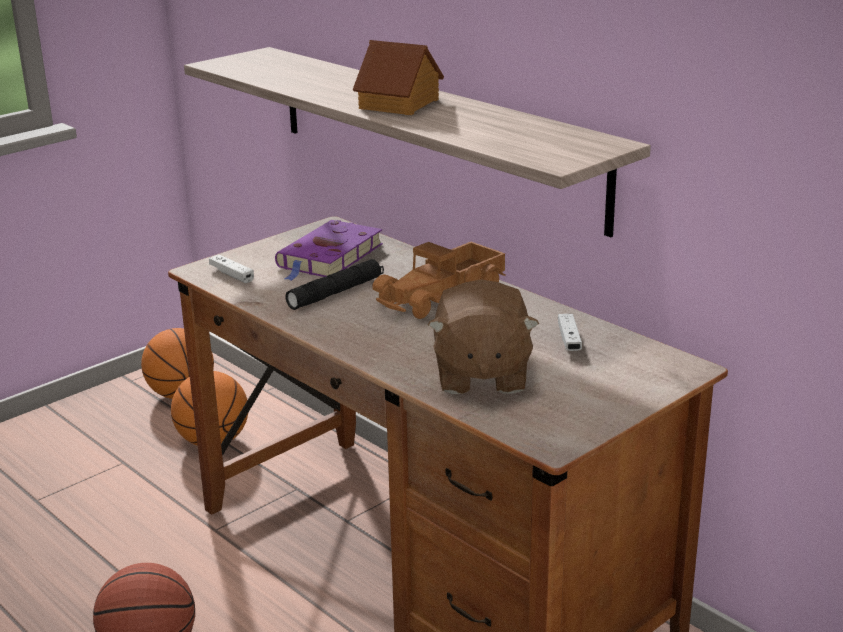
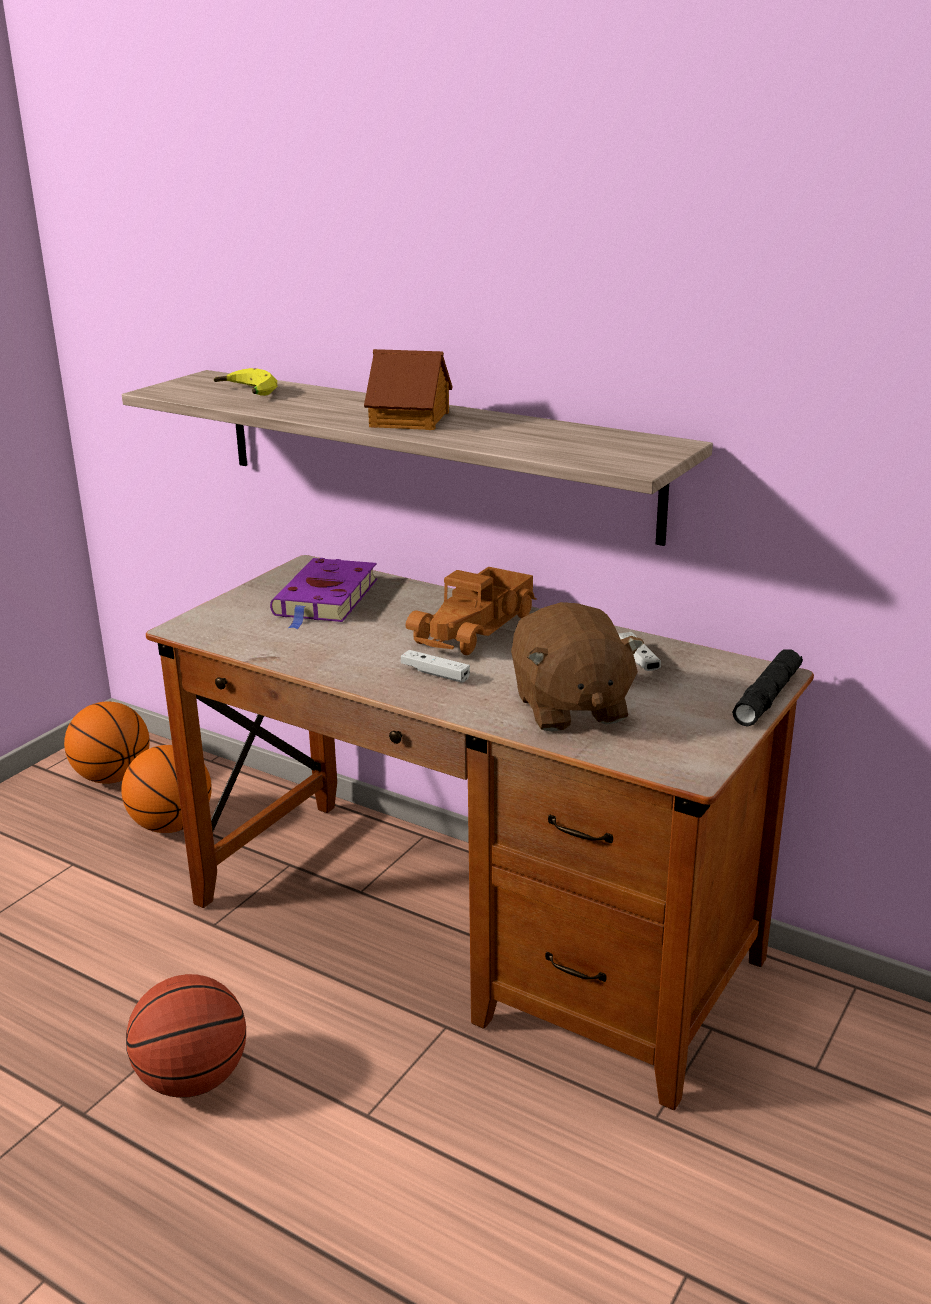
camera: 15 degrees left, 0 degrees up
(231, 275) = (224, 629): white game controller -> white game controller (435, 673)
(283, 70) = (246, 393): none -> banana
(336, 293) = (357, 637): black flashlight -> black flashlight (767, 697)

